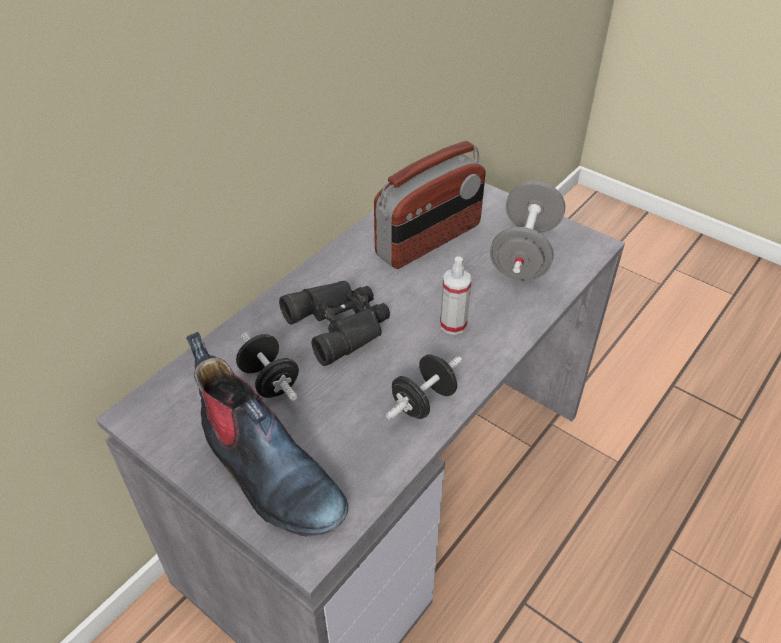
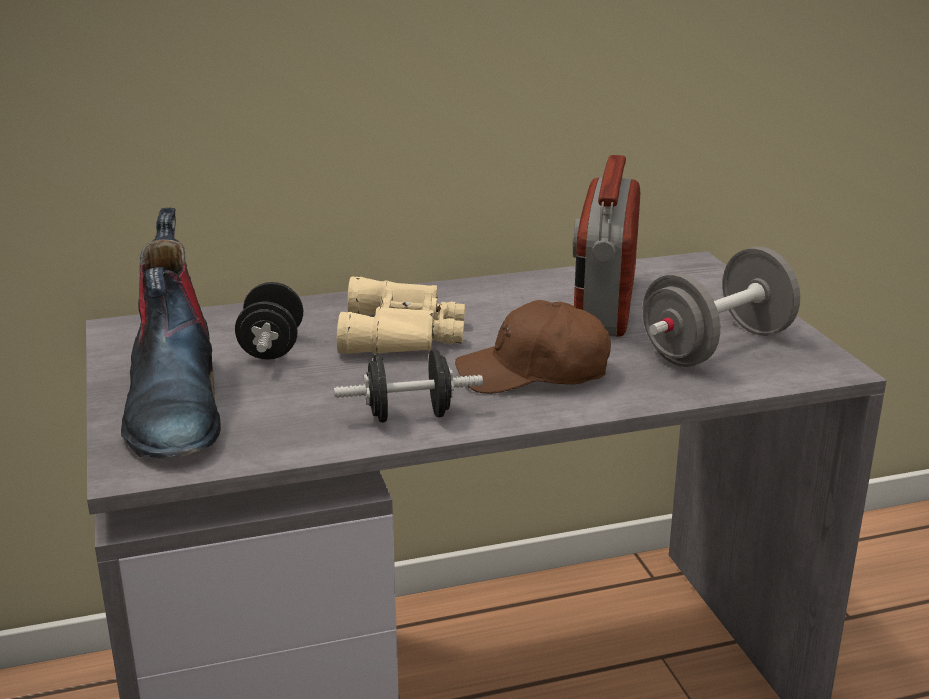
camera: 35 degrees right, 20 degrees down
(341, 324) = (405, 333): black binoculars -> beige binoculars
(429, 240) = (603, 304): radio -> radio turned 105 degrees clockwise
(453, 324) = (534, 373): spray bottle -> brown cap

